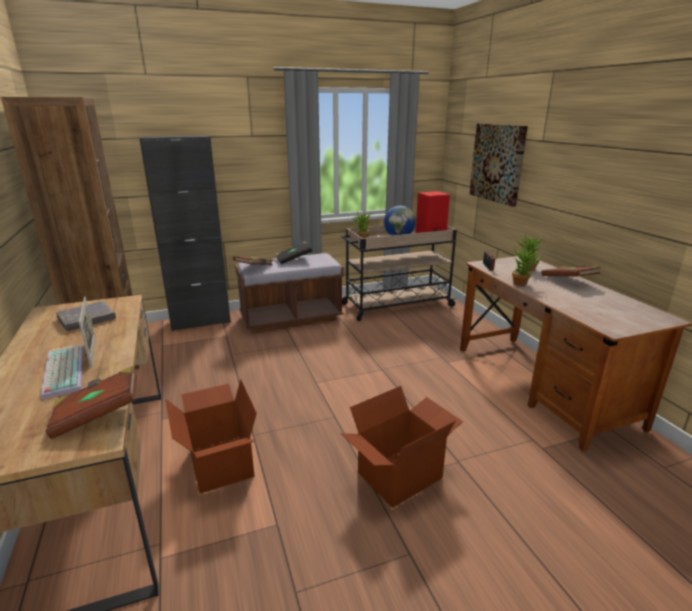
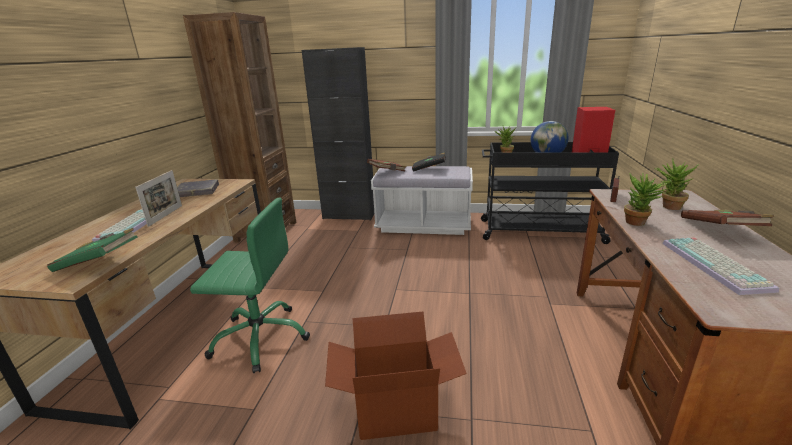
camera: 30 degrees right, 0 degrees up
(98, 415) = (100, 262): brown book -> green book
(219, 464) = (260, 337): cardboard box -> green office chair
(291, 318) = (423, 225): brown bench -> white bench
(396, 305) = (538, 231): beige cart -> black cart
(497, 163) = (677, 69): picture -> none
(587, 304) = (716, 265): none -> keyboard

